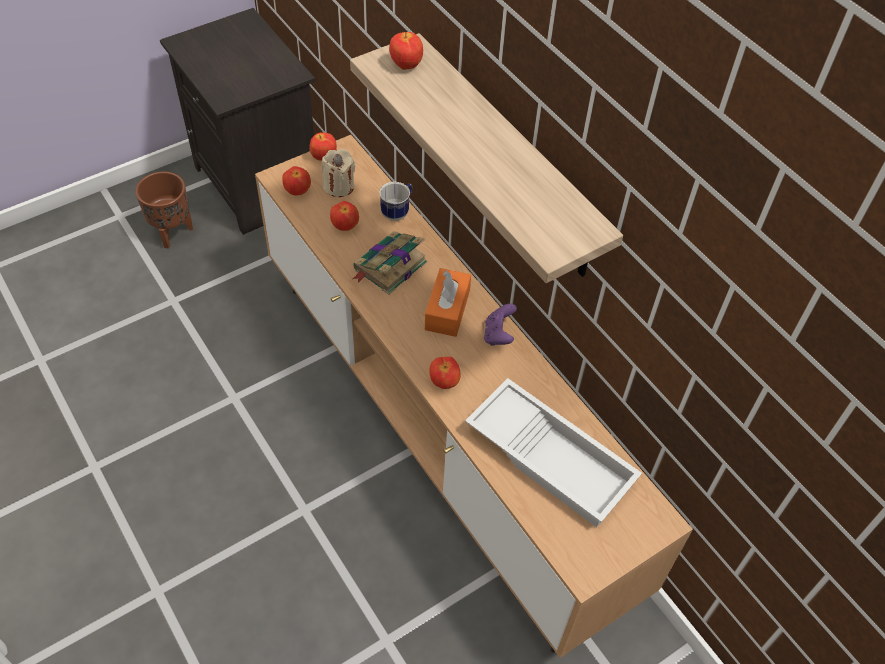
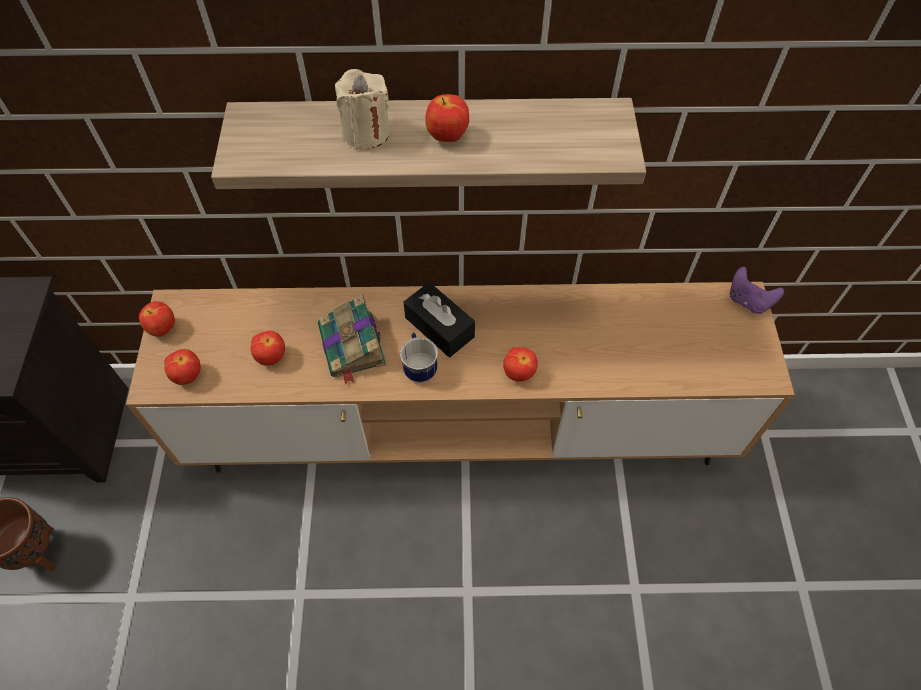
camera: 55 degrees left, 5 degrees up
(339, 186) = (214, 335): beige candle -> beige candle (366, 133)
(398, 212) = (290, 303): mug -> mug (419, 367)
(405, 65) = (268, 136): apple -> apple (447, 137)
(447, 310) = (439, 327): orange tissue box -> black tissue box
(498, 335) = (495, 303): purple game controller -> purple game controller (748, 301)
(552, 457) = (646, 335): white tray -> none

